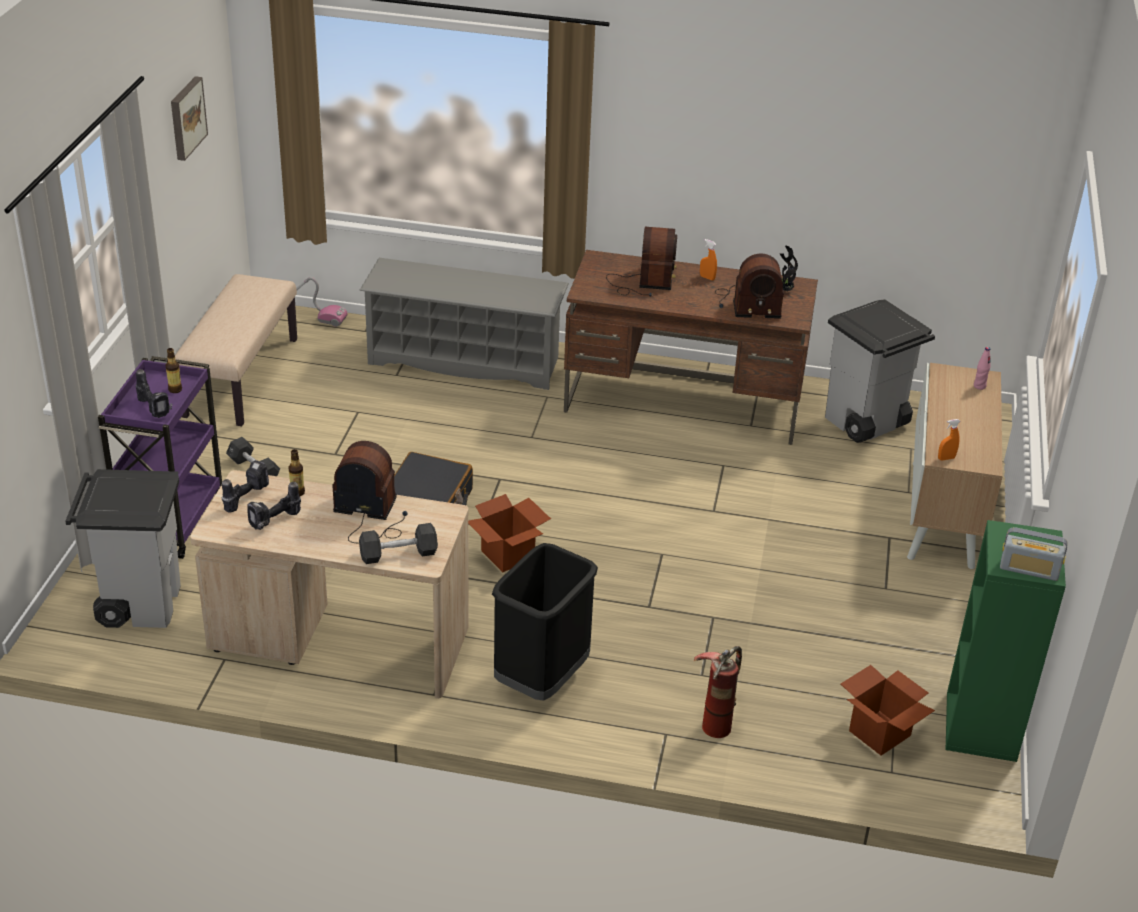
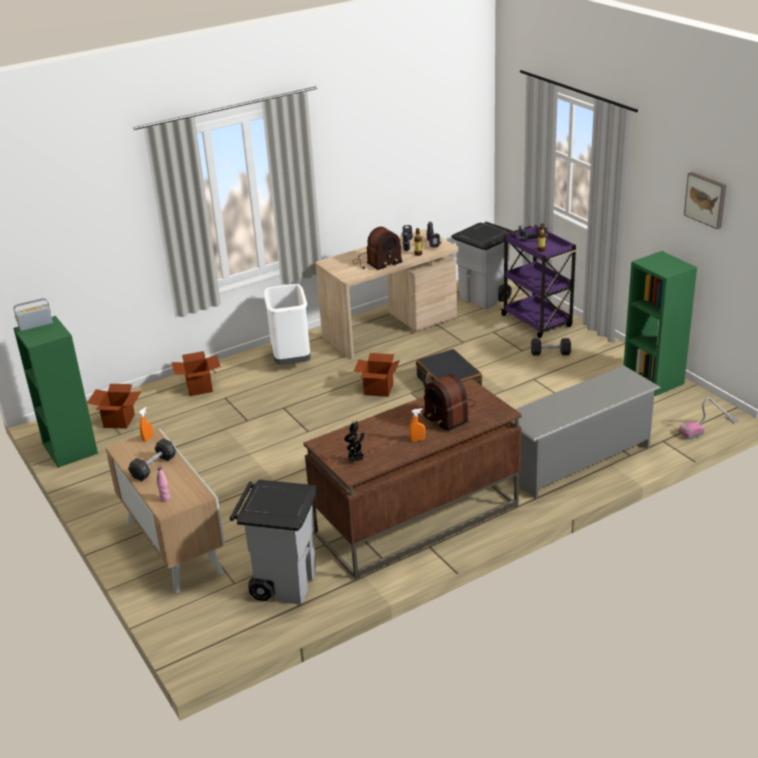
camera: 140 degrees right, 5 degrees down
(240, 377) = (654, 380): beige bench -> green bookcase
(398, 554) = (342, 259): black dumbbell -> black dumbbell (154, 467)
(542, 679) = (291, 360): black trash can -> white trash can
(717, 719) = (199, 388): fire extinguisher -> cardboard box
(747, 304) = (365, 436): radio -> none

